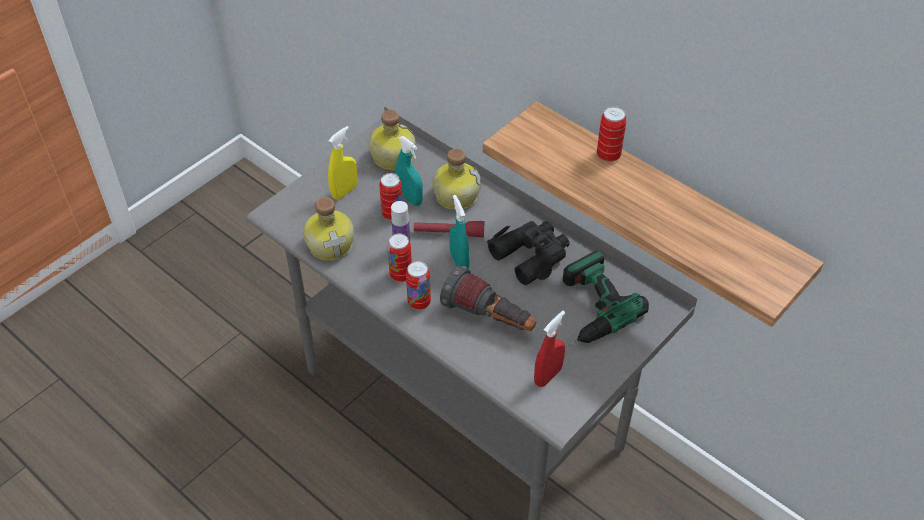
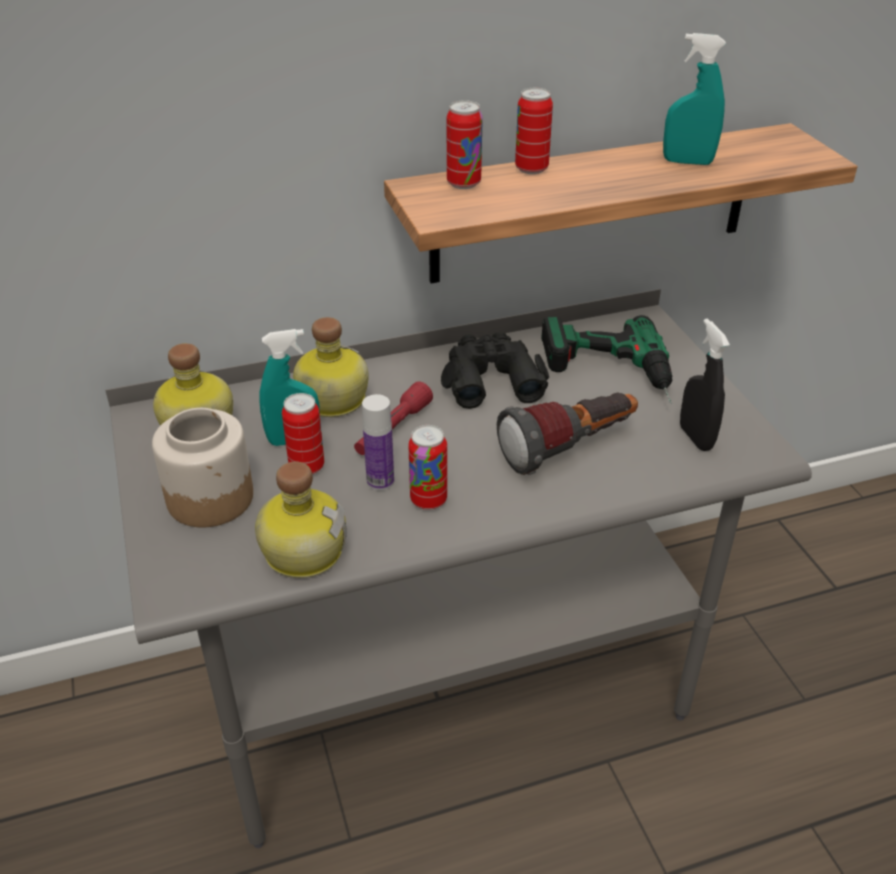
camera: 60 degrees left, 10 degrees down
(344, 191) = (211, 497): yellow spray bottle -> jar
(419, 302) = (494, 501): can -> can (463, 183)
(459, 262) = (452, 439): turquoise spray bottle -> turquoise spray bottle (687, 162)
(548, 376) = (695, 437): red spray bottle -> black spray bottle

